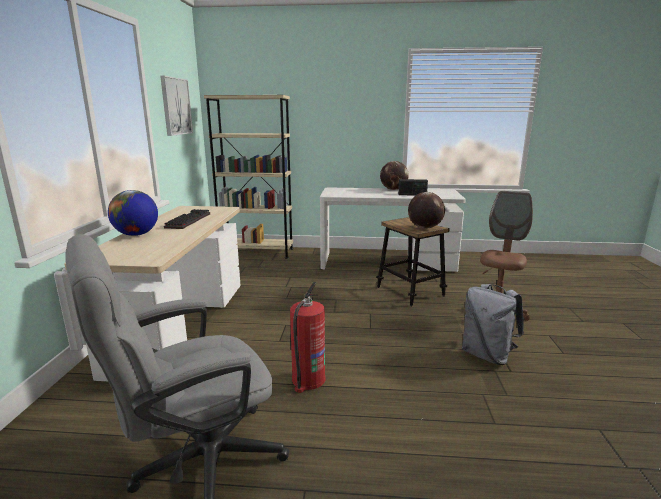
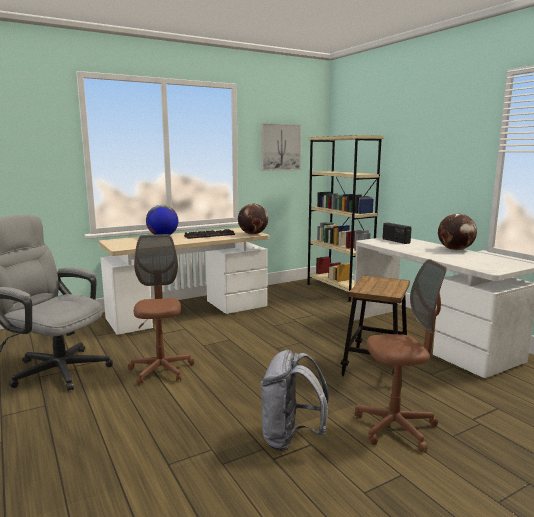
camera: 55 degrees right, 5 degrees down
(307, 380) = (161, 370): fire extinguisher -> brown office chair
(412, 194) = (450, 257): radio -> radio (395, 241)
(424, 227) = (376, 290): globe -> globe (253, 234)

